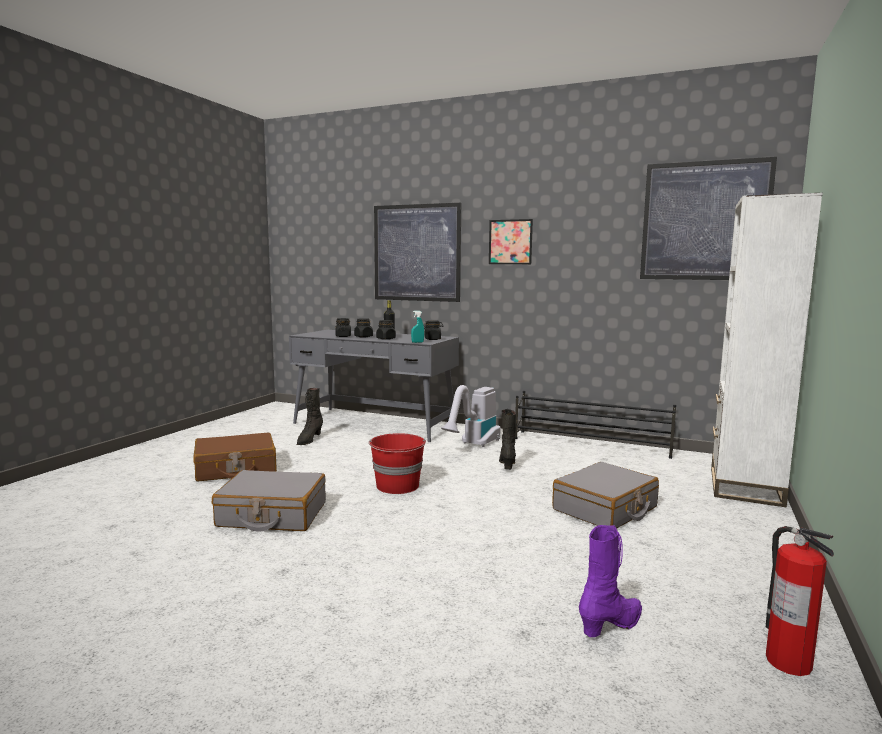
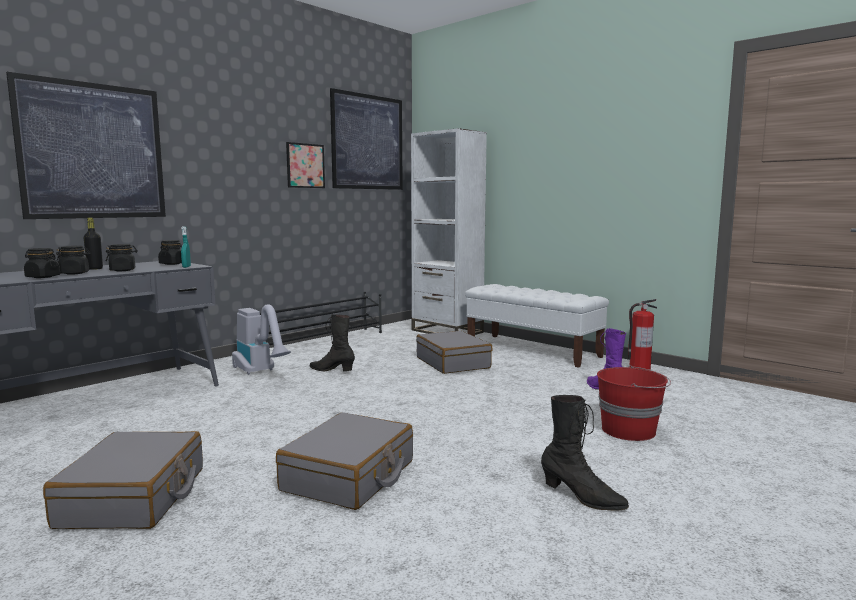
camera: 70 degrees left, 0 degrees up
(236, 469) = (134, 497): brown suitcase -> grey suitcase
(309, 440) = (85, 441): black boot -> black boot (582, 497)
(398, 486) = (333, 412): red bucket -> red bucket (629, 430)
(510, 242) = (219, 146): picture -> picture (305, 165)
(751, 551) = (532, 350): none -> white bench

